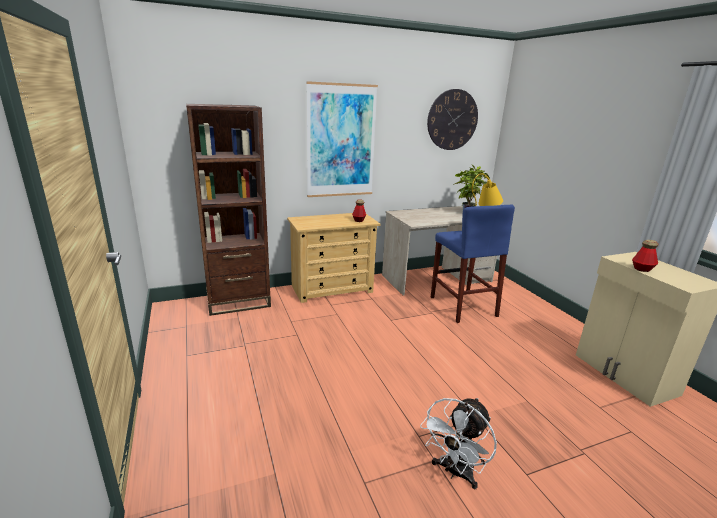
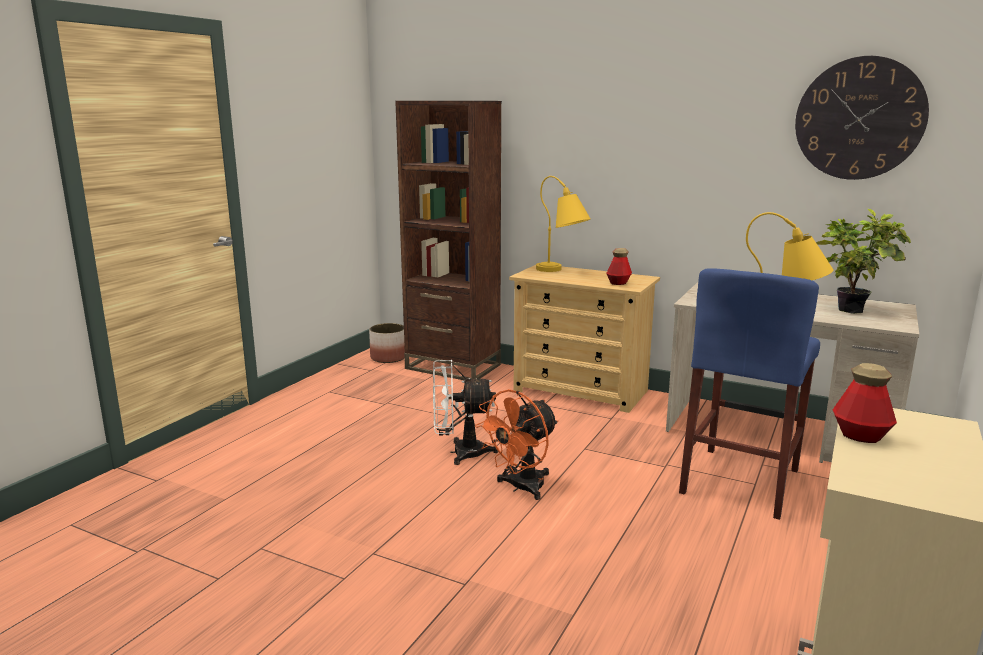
camera: 50 degrees right, 5 degrees down
(181, 312) = (388, 358): none -> planter
(315, 220) = (561, 272): none -> yellow table lamp
(341, 141) = (624, 154): picture -> none
(406, 355) = (520, 488): none -> orange fan
(455, 472) = (339, 599): white fan -> white fan (460, 453)

